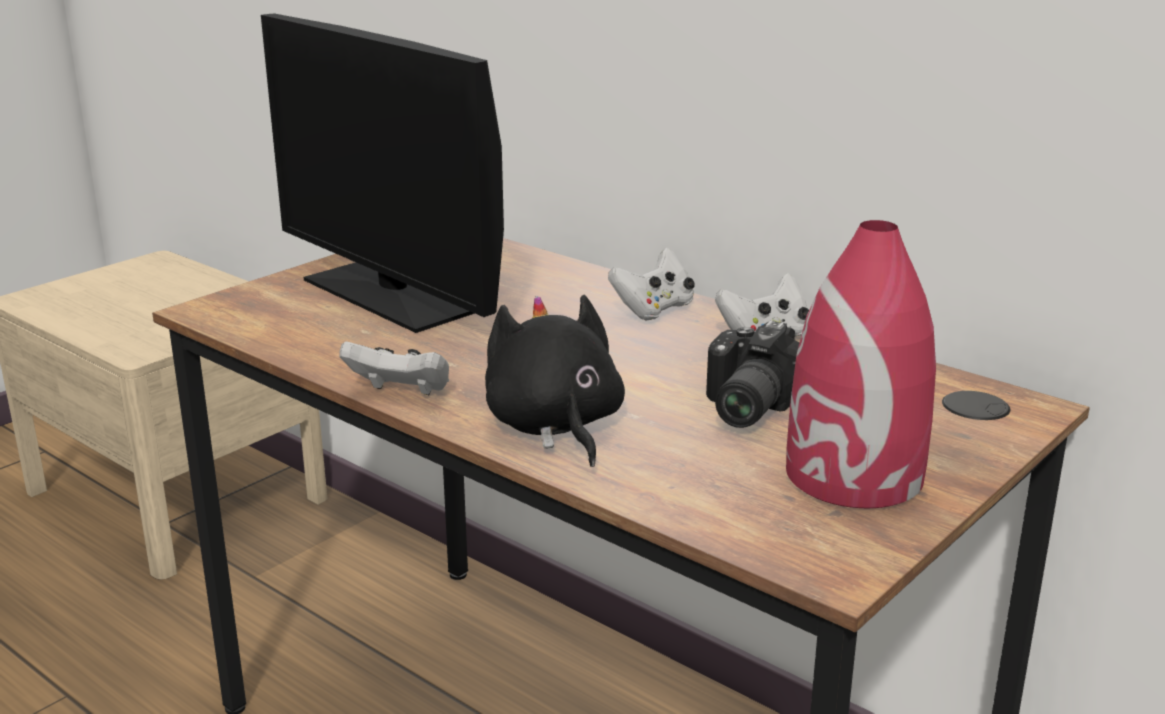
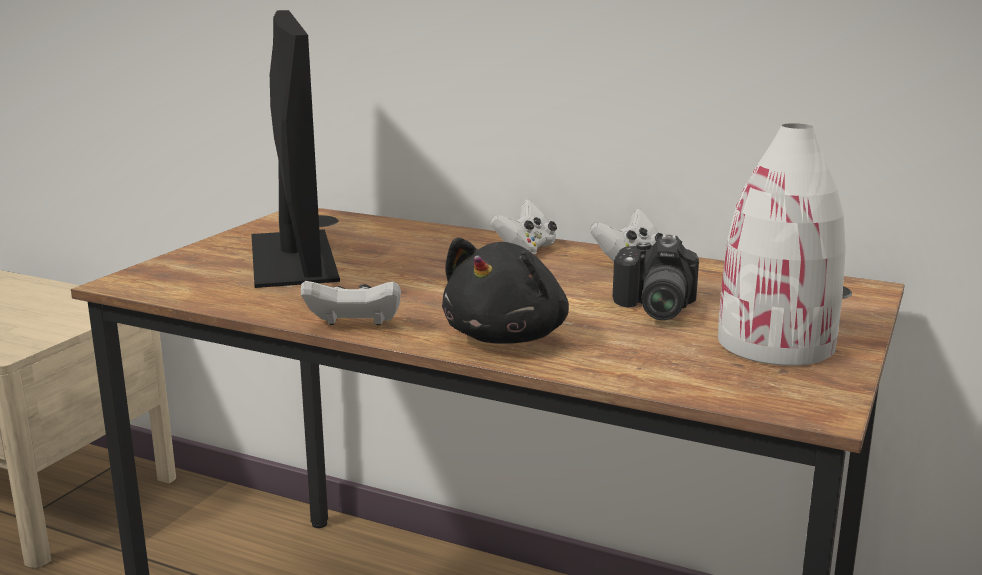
camera: 15 degrees left, 5 degrees down
(393, 294) = (292, 257): monitor -> monitor turned 135 degrees counterclockwise
(554, 427) = (508, 336): black plush toy -> black plush toy turned 120 degrees counterclockwise
(854, 476) = (776, 344): red vase -> white vase

